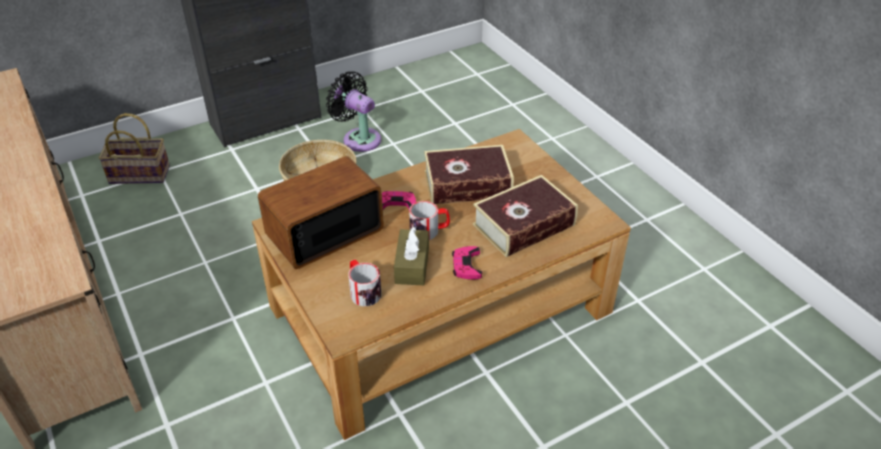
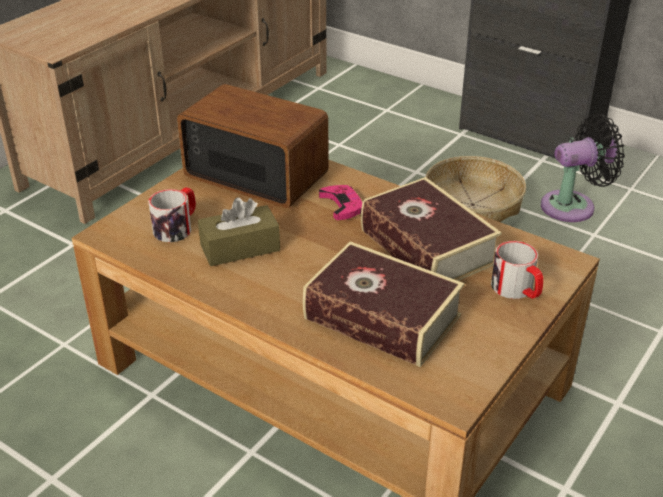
camera: 65 degrees right, 5 degrees down
(141, 174) = (374, 103): basket -> none
(359, 138) = (573, 206): black fan -> black fan turned 60 degrees clockwise
(429, 230) = (311, 243): mug -> mug (517, 290)
(466, 265) = (266, 289): pink game controller -> none

